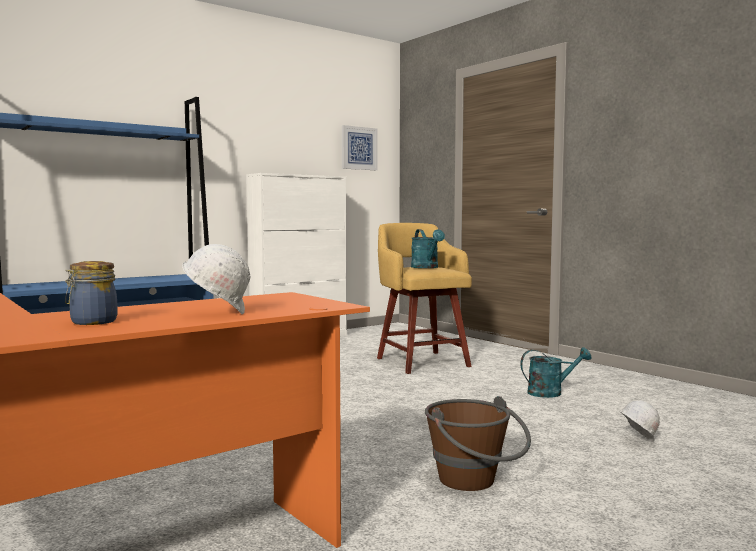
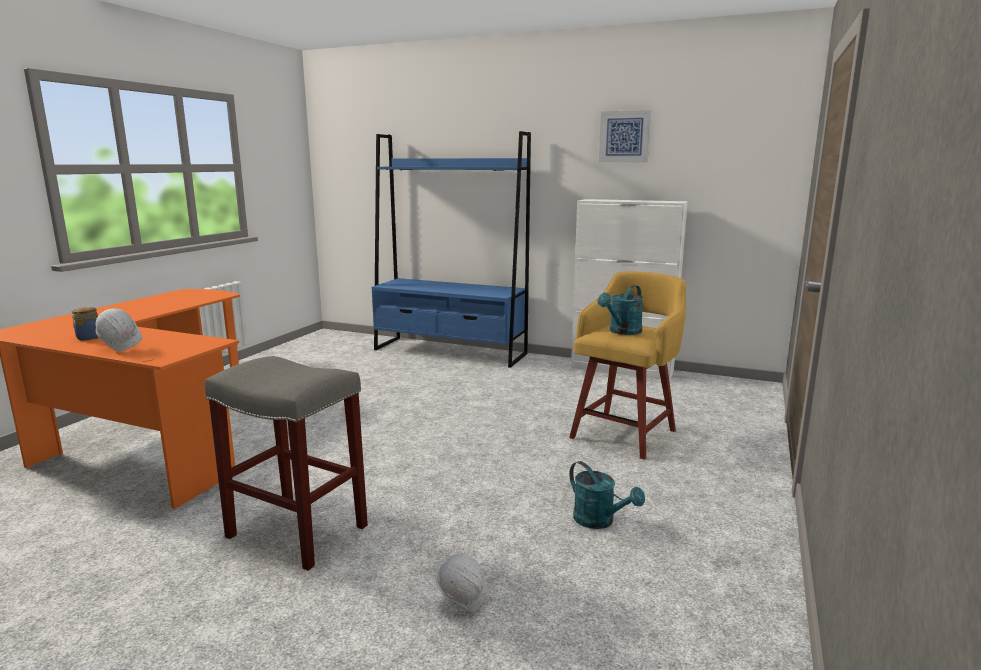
camera: 60 degrees right, 10 degrees up
(359, 148) = (738, 163): picture -> picture (624, 136)
(475, 483) = (295, 531): brown bucket -> grey stool

